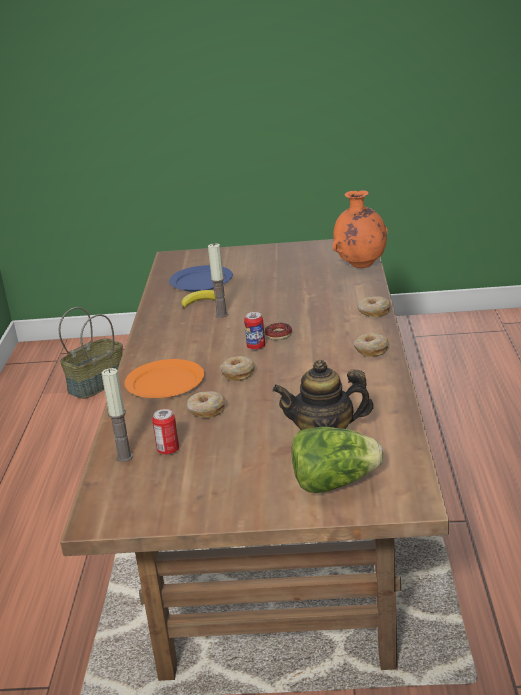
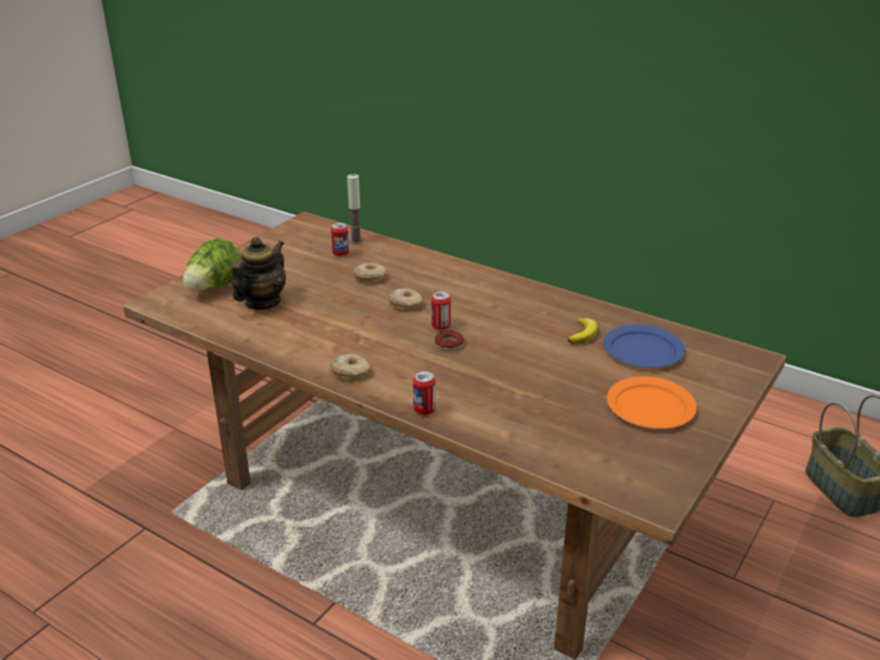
camera: 120 degrees right, 5 degrees up
(165, 382) = (436, 276): orange plate -> orange plate (651, 407)
(221, 315) = (535, 333): candle -> none
(361, 265) = (566, 464): orange vase -> none
(373, 312) = (424, 410): donut -> can

